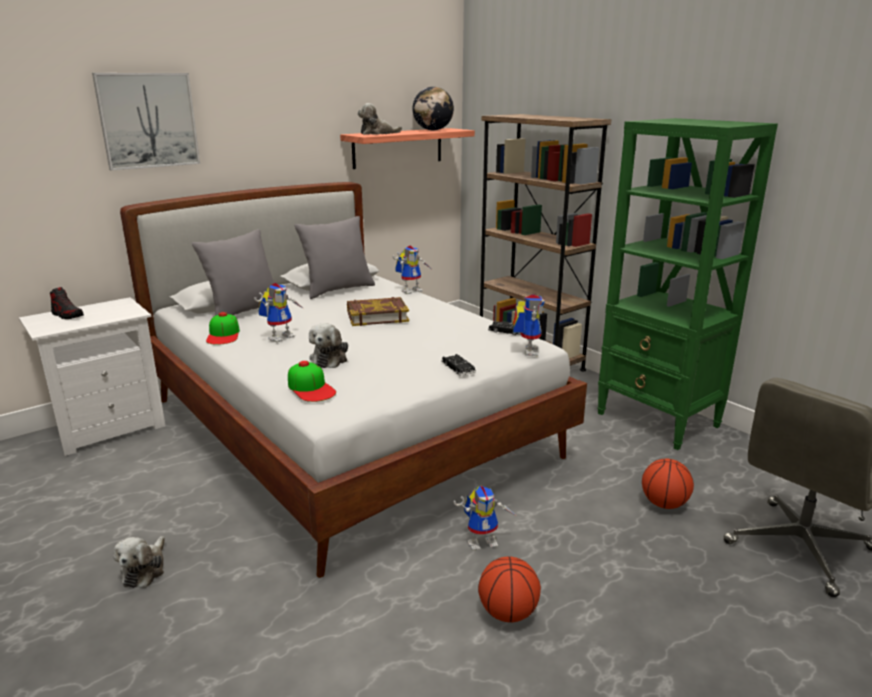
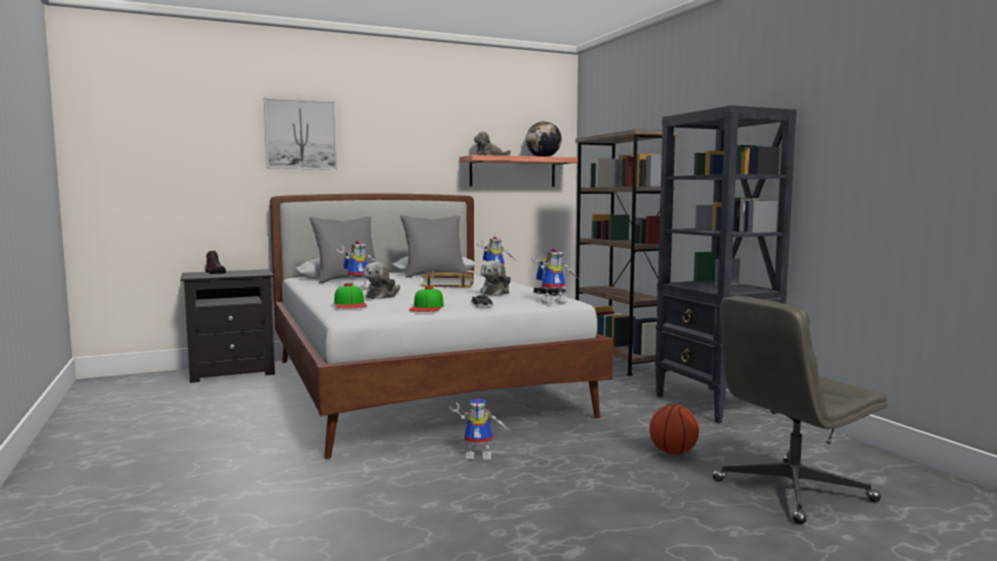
camera: 15 degrees right, 15 degrees down
(109, 427) = (233, 372): white nightstand -> black nightstand
(145, 569) = (200, 441): plush toy -> plush toy (496, 292)
(223, 334) = (318, 286): cap -> cap (427, 307)
(508, 613) = (466, 495): basketball -> none
(526, 350) = (554, 302): toy robot -> toy robot turned 45 degrees clockwise
(658, 420) = (715, 405): green bookcase -> black bookcase

